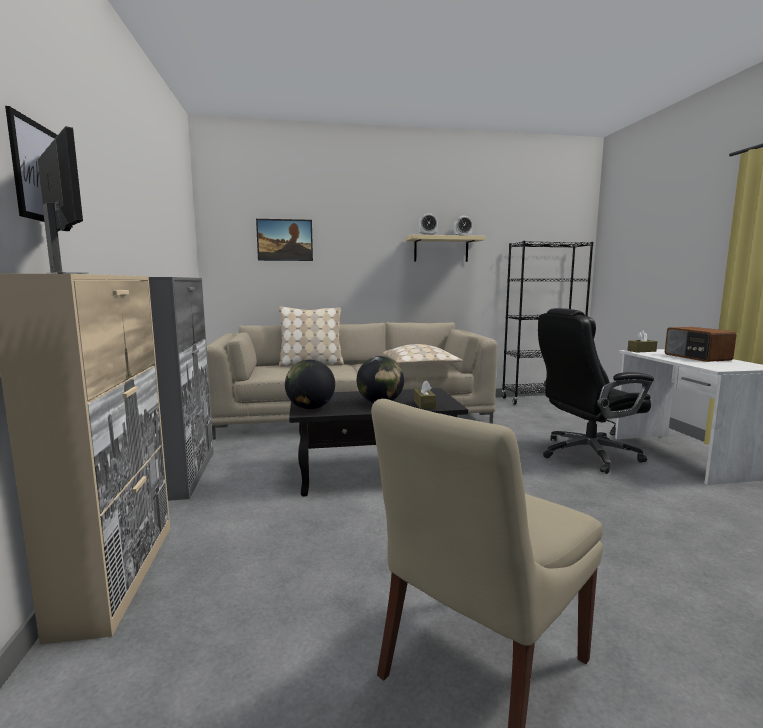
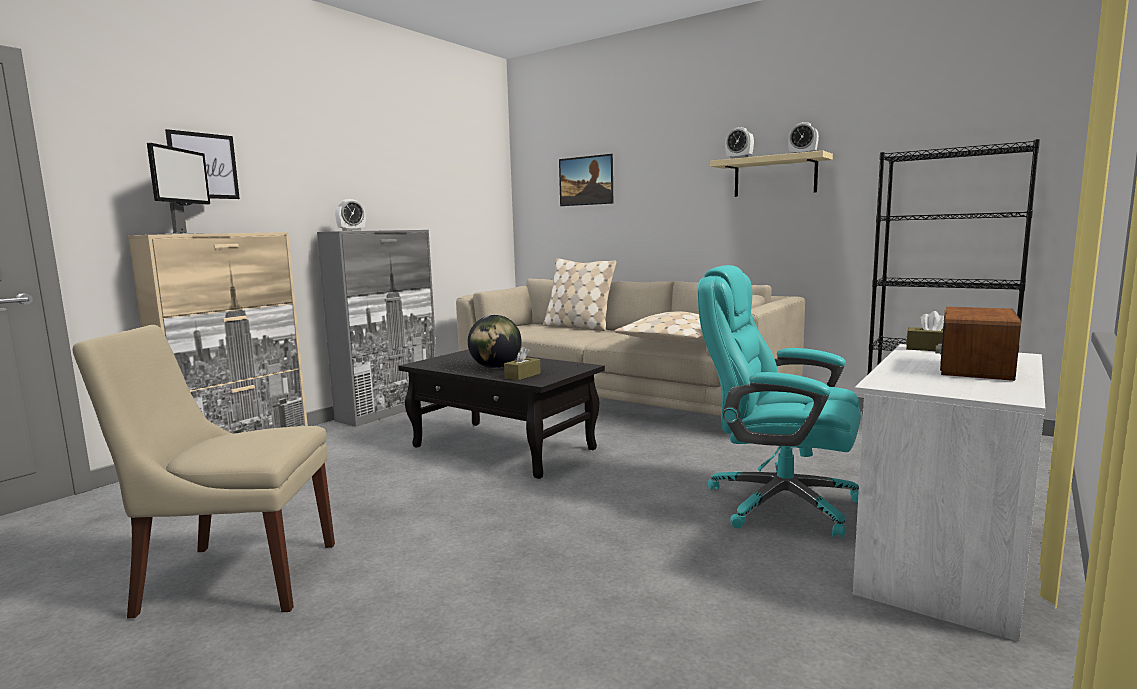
camera: 45 degrees right, 0 degrees up
(166, 276) = (351, 230): none -> alarm clock
(310, 408) = (434, 362): globe -> none
(586, 454) = (778, 503): black office chair -> turquoise office chair

